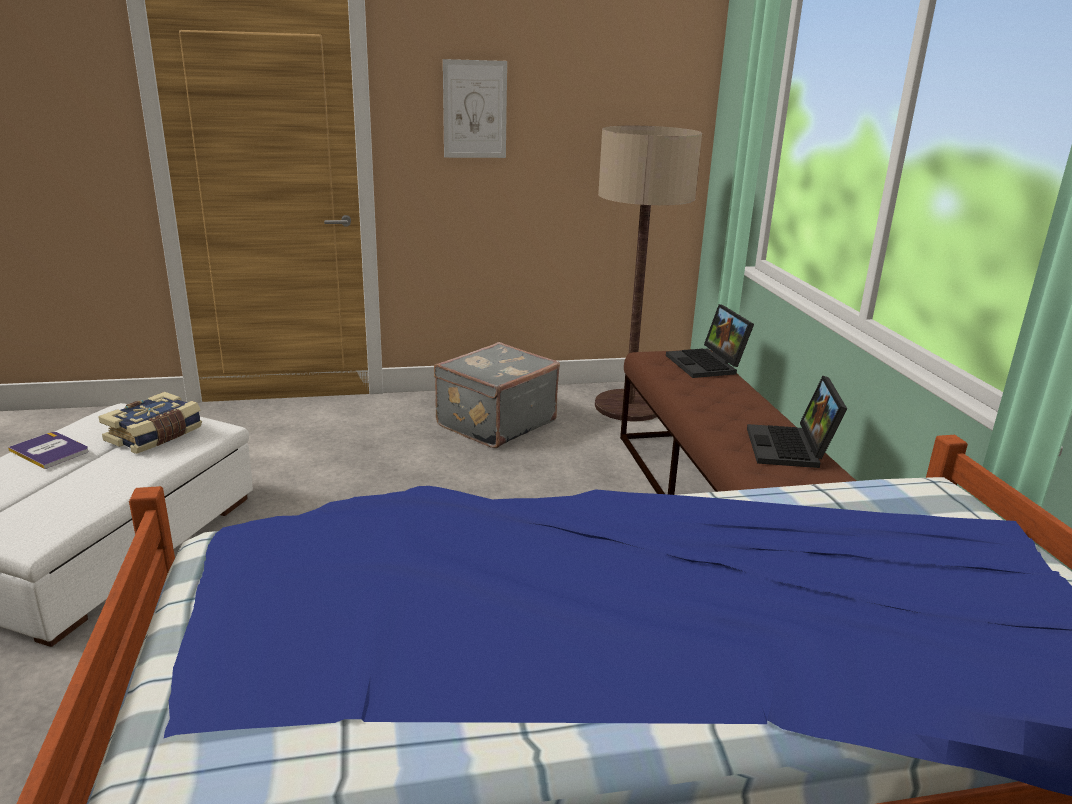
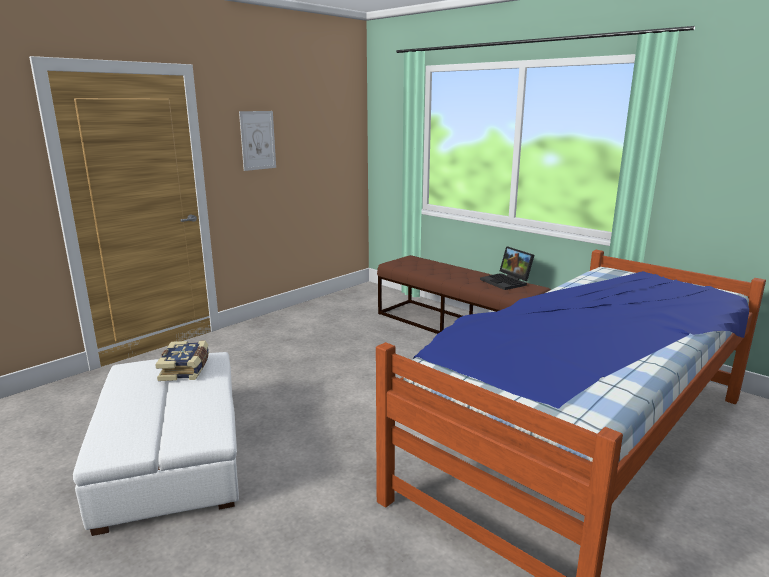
camera: 35 degrees left, 5 degrees down
(50, 451) = (130, 397): book -> none
(494, 423) = (307, 325): grey suitcase -> none
(629, 407) = (361, 300): floor lamp -> none
(708, 364) = (422, 260): laptop -> none

